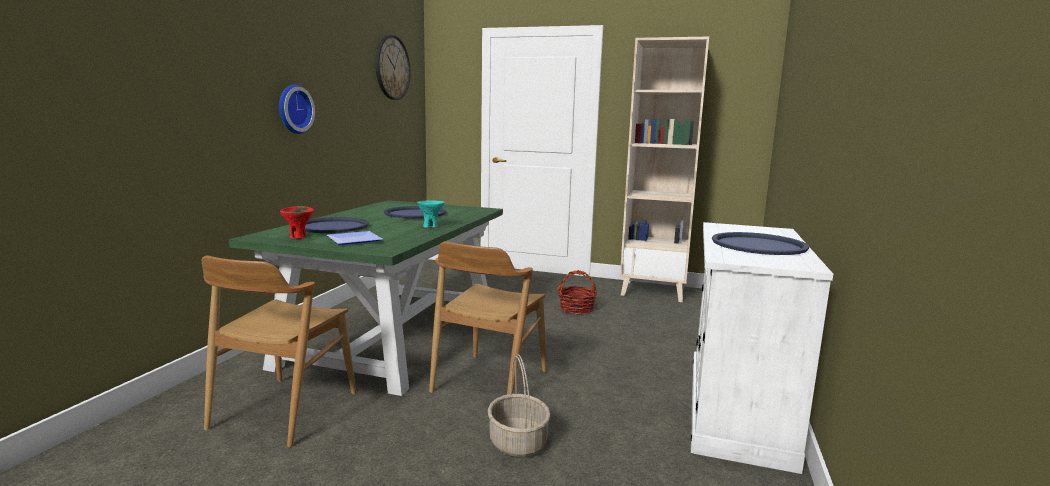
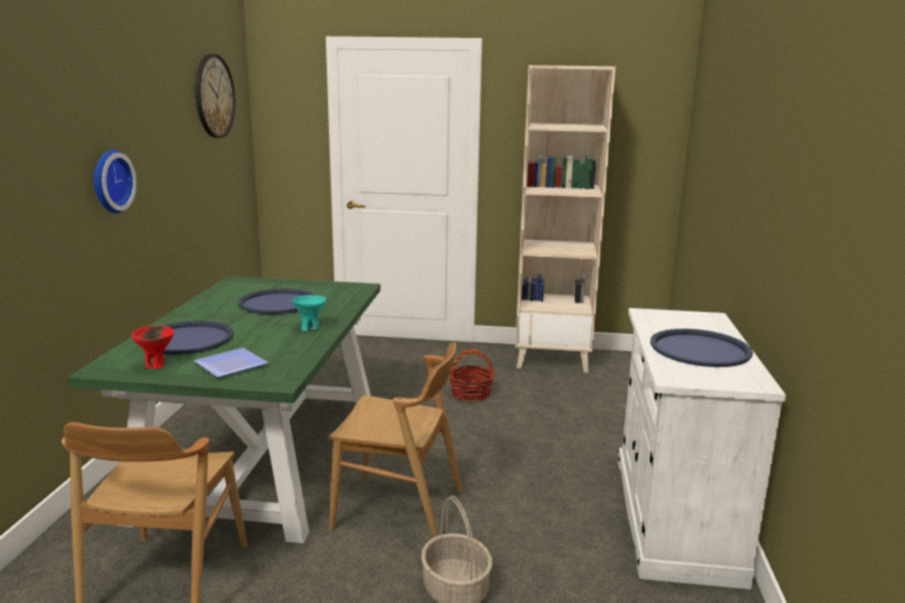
camera: 10 degrees left, 5 degrees up
(489, 381) = (399, 509): brown chair -> brown chair turned 90 degrees counterclockwise

